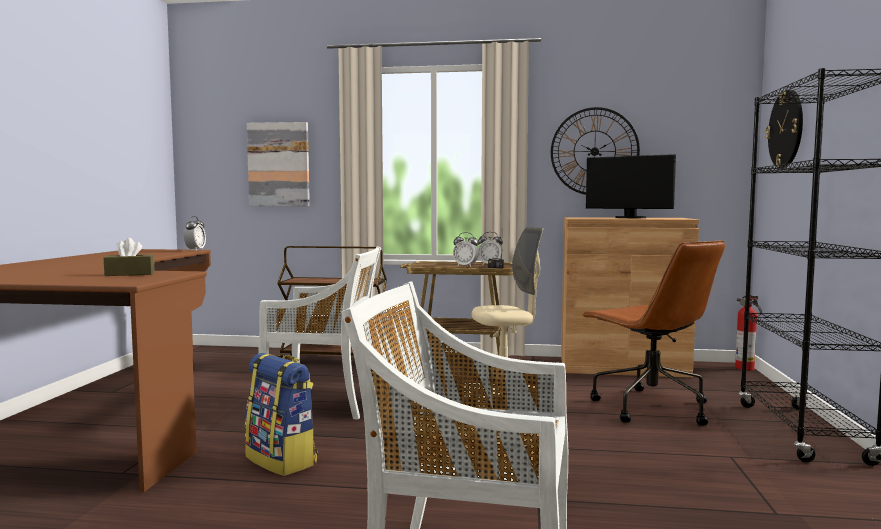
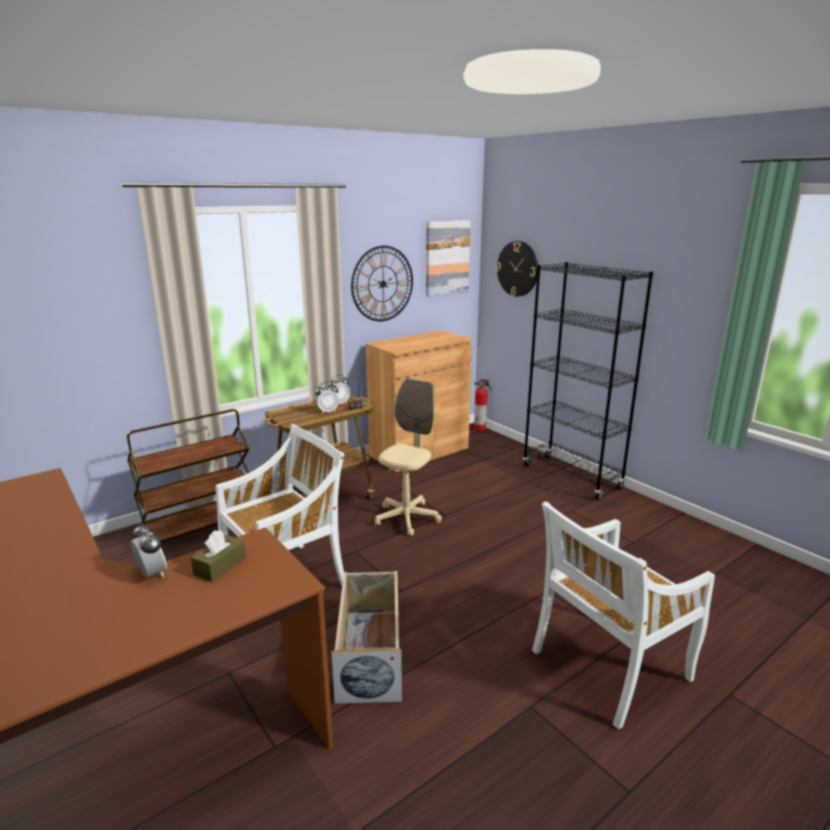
camera: 45 degrees left, 15 degrees up
(195, 250) = (47, 475): alarm clock -> alarm clock (152, 574)
(279, 164) = (65, 331): picture -> picture (446, 258)
(282, 460) = (370, 653): backpack -> beige storage box
(629, 218) = (421, 340): monitor -> none
(649, 407) = (486, 486): brown office chair -> none

